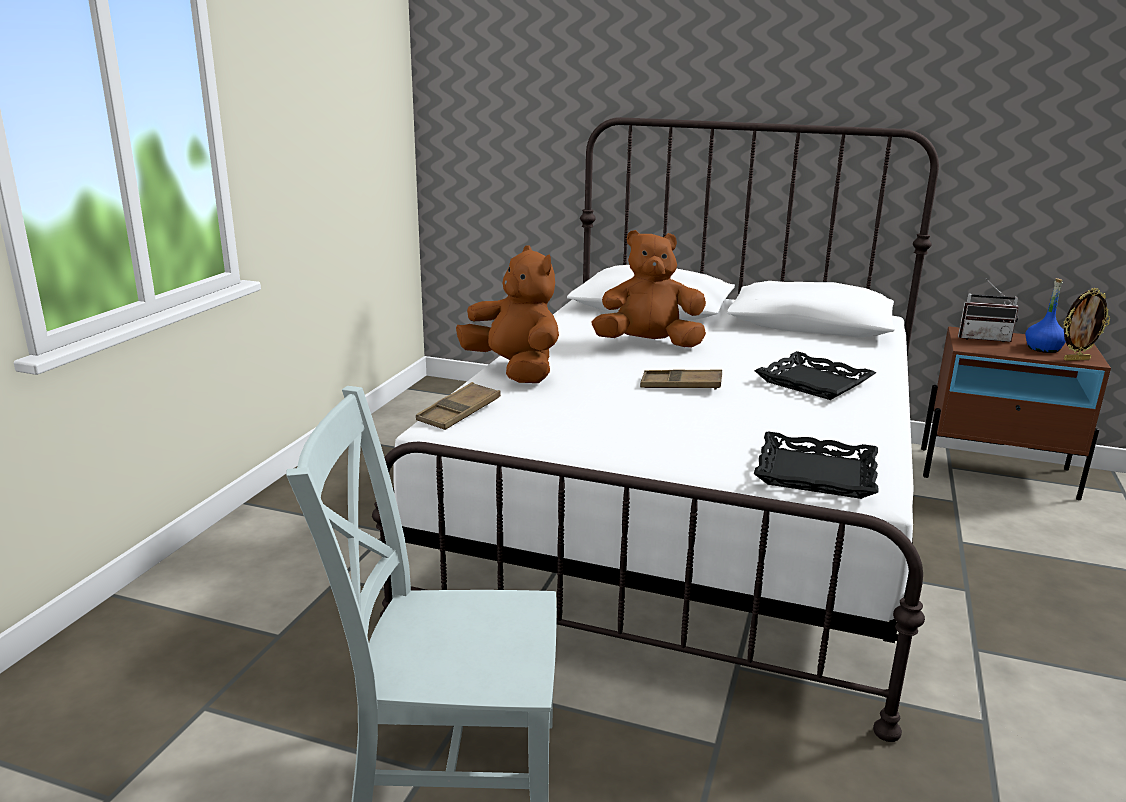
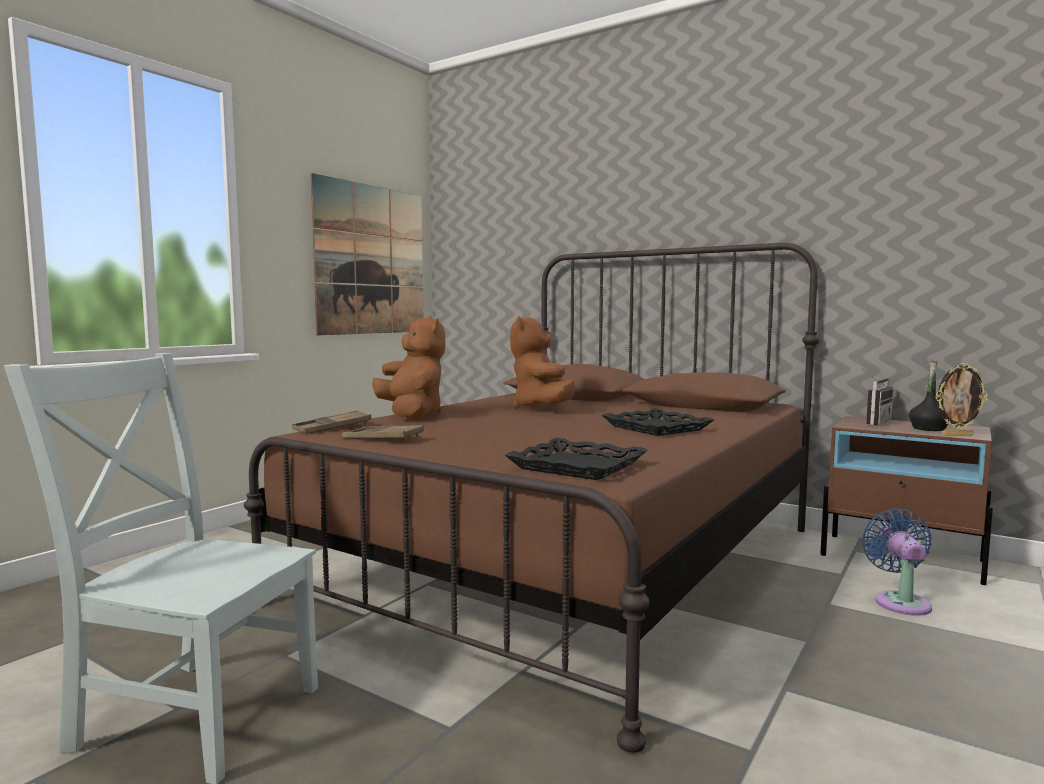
camera: 15 degrees right, 15 degrees down
(355, 120) = (371, 260): none -> picture
(648, 345) = (542, 408): brown plush toy -> brown plush toy turned 105 degrees counterclockwise
(681, 385) = (534, 425): brown tray -> brown tray (382, 439)
(687, 515) = (569, 562): white bed -> brown bed
(983, 338) = (872, 422): radio -> radio turned 75 degrees counterclockwise
(1020, 530) = (900, 601): none -> blue fan
(1043, 348) = (928, 429): blue bottle -> black bottle

